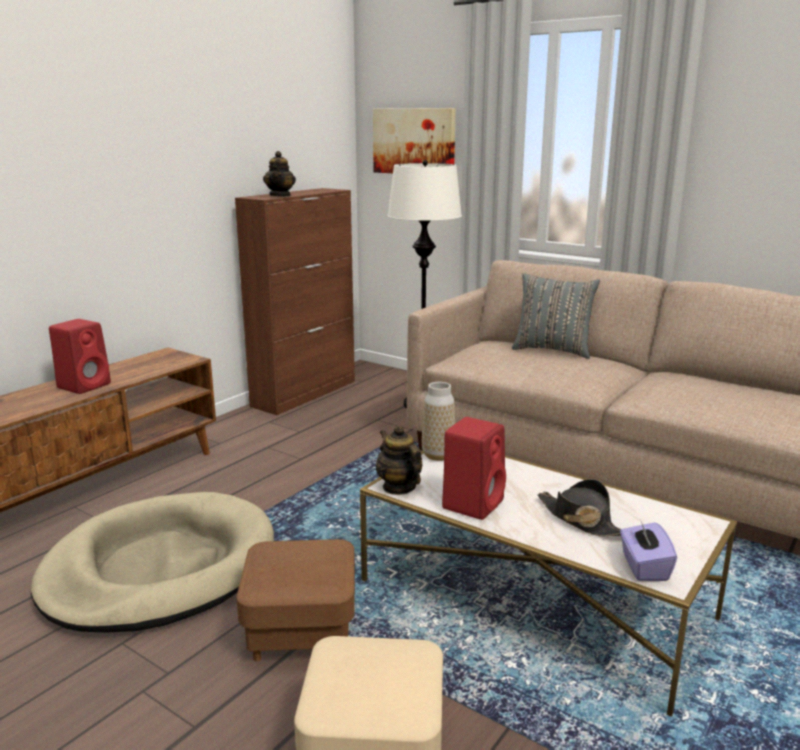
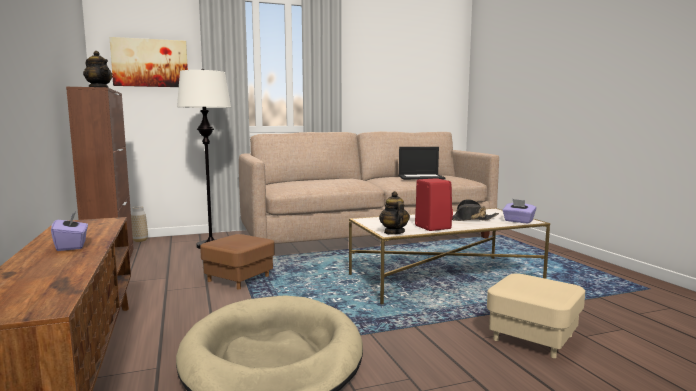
camera: 55 degrees left, 10 degrees down
(85, 385) = (72, 246): red speaker -> purple tissue box
(301, 631) = (411, 330): brown ottoman -> brown ottoman (239, 279)
(399, 487) = (394, 232): teapot -> teapot turned 75 degrees clockwise
(438, 455) = (369, 222): vase -> vase (140, 240)
(552, 350) = (315, 179): grey pillow -> none
(723, 399) = (421, 177): none -> laptop

